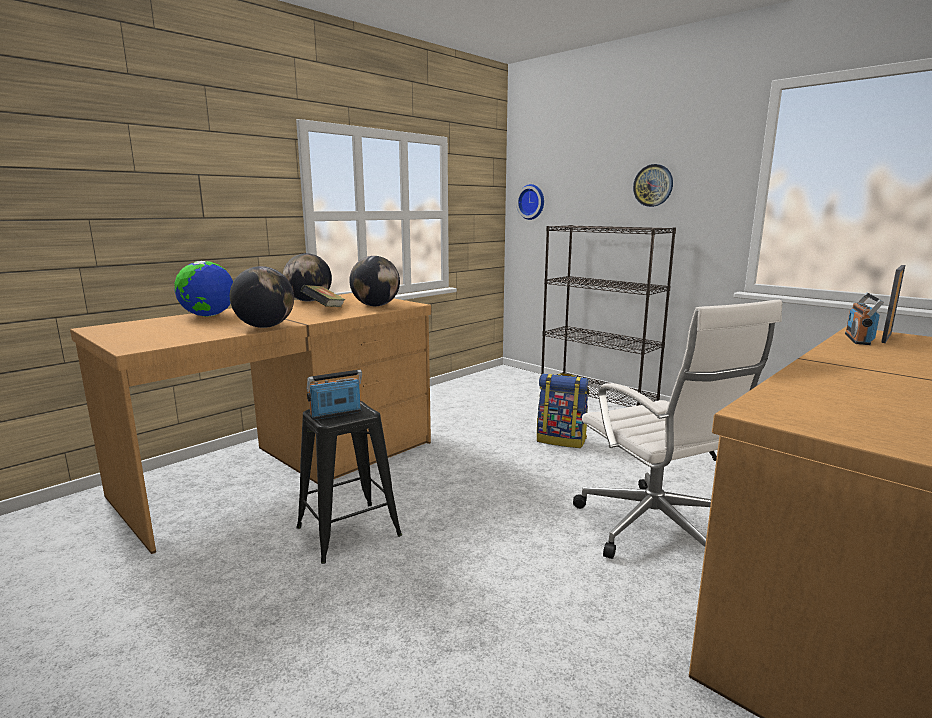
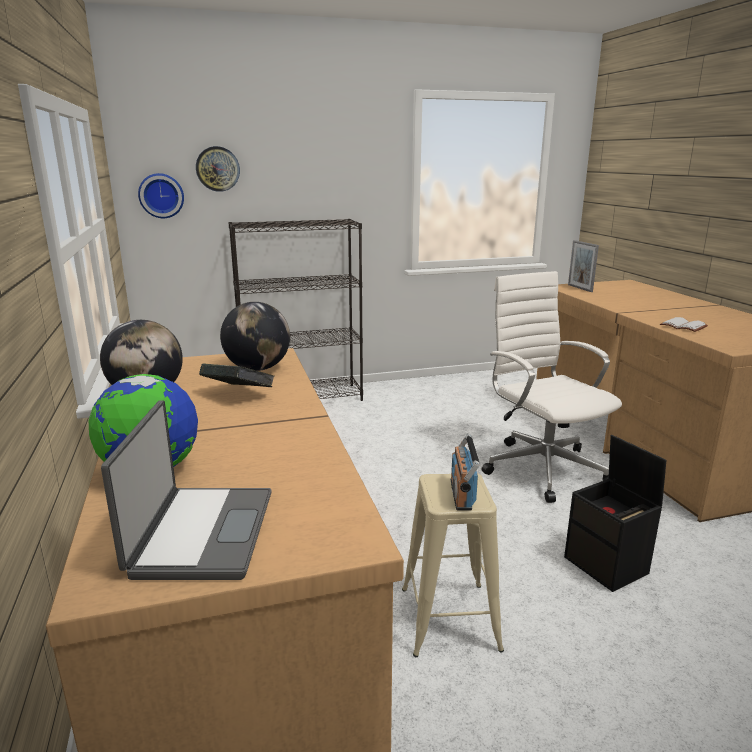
camera: 60 degrees left, 5 degrees up
(142, 330) = (201, 533): none -> laptop
(265, 327) = (311, 439): globe -> none
(349, 531) = (449, 617): black stool -> beige stool
(497, 604) = (607, 566): none -> black storage box
(561, 440) = (371, 445): backpack -> none
(653, 185) = (319, 177): wall clock -> wall clock (217, 169)
(655, 529) = (542, 467): white office chair -> white office chair turned 120 degrees counterclockwise
(820, 387) = (684, 326): none -> white book
(858, 339) = (580, 293): radio -> none

